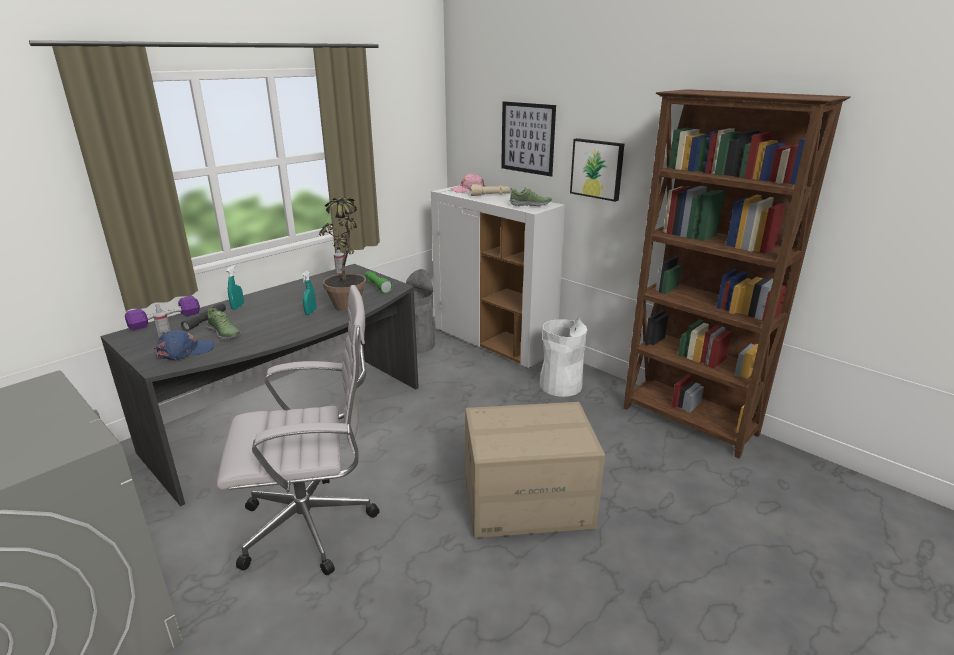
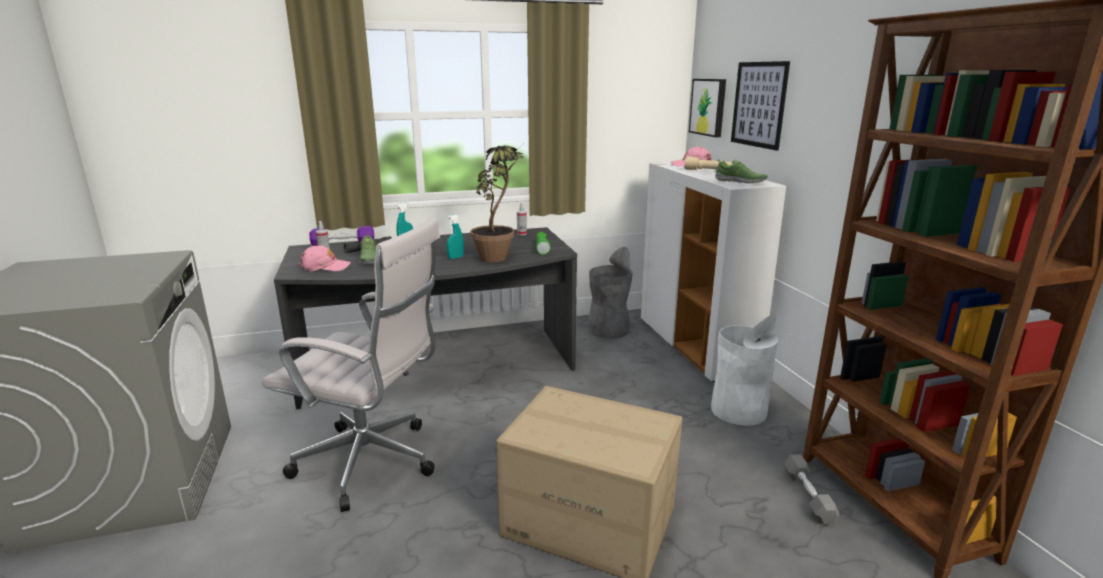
camera: 30 degrees right, 5 degrees down
(185, 351) = (325, 267): blue cap -> pink cap
(597, 169) = (826, 140): picture -> picture (709, 107)
(643, 432) = (808, 496): none -> grey dumbbell

